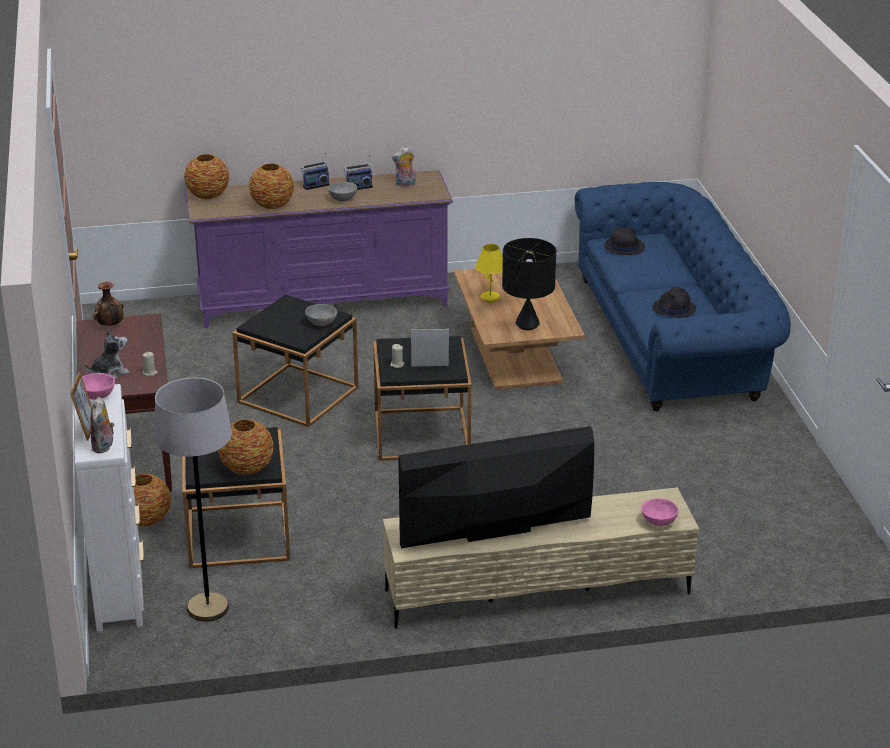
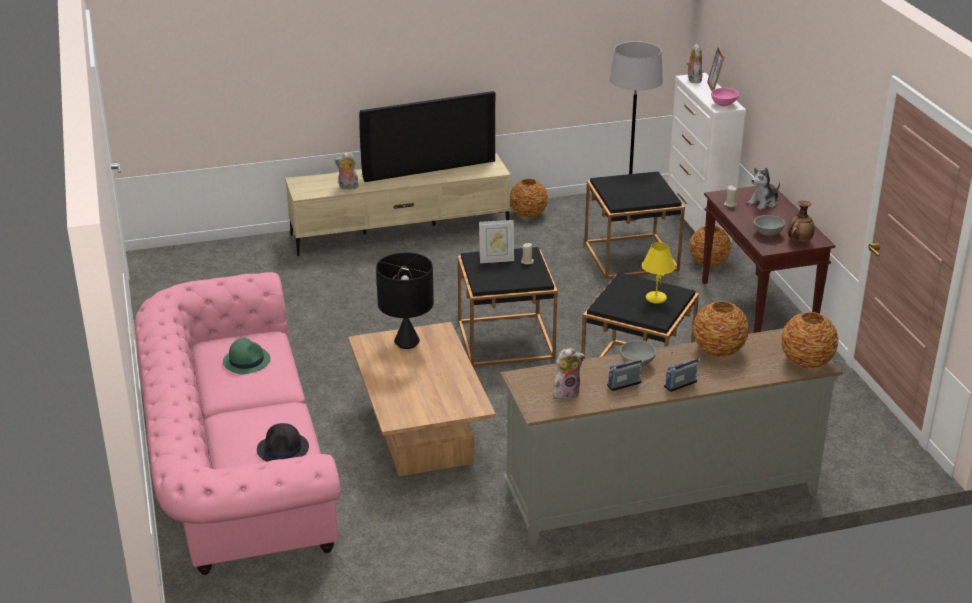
camera: 175 degrees right, 0 degrees up
(247, 468) = (619, 182): vase -> vase (527, 214)
(321, 323) = (613, 298): grey bowl -> grey bowl (768, 234)
(323, 302) = (660, 494): purple cabinet -> grey cabinet
(490, 298) = (448, 375): yellow table lamp -> yellow table lamp (655, 298)
(608, 505) = (348, 187): none -> plush toy
(658, 522) = (313, 179): pink bowl -> none
(674, 309) = (246, 361): black hat -> green hat
(674, 336) = (236, 465): blue sofa -> pink sofa

